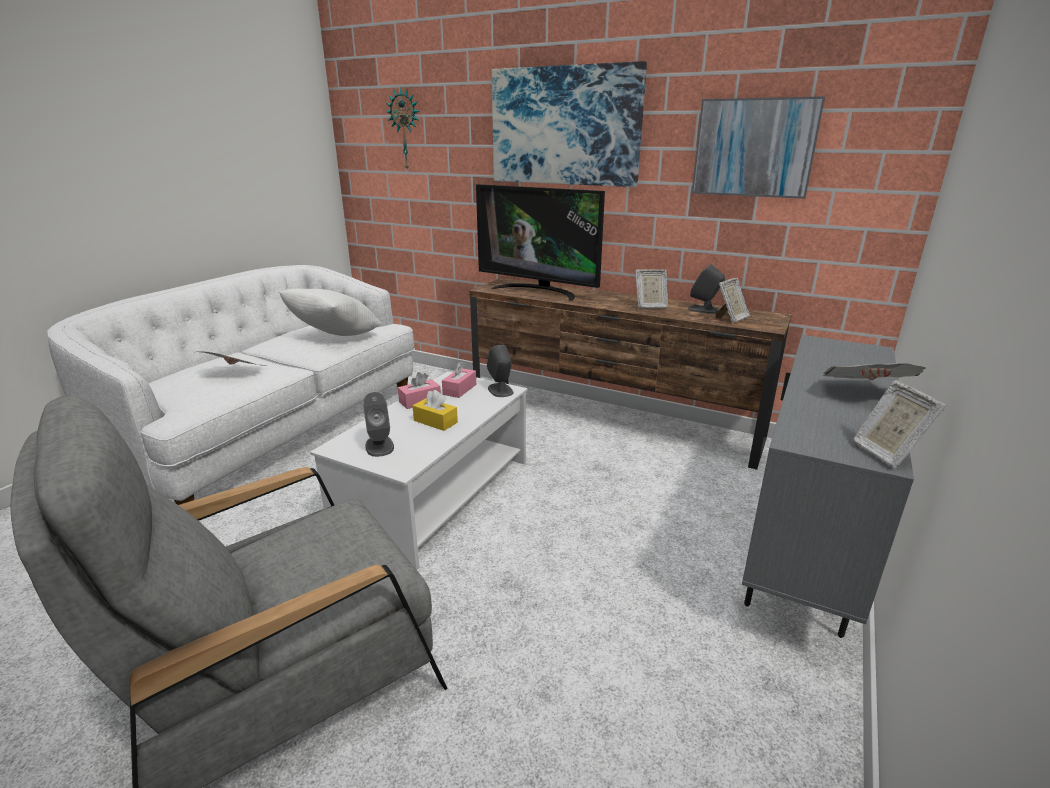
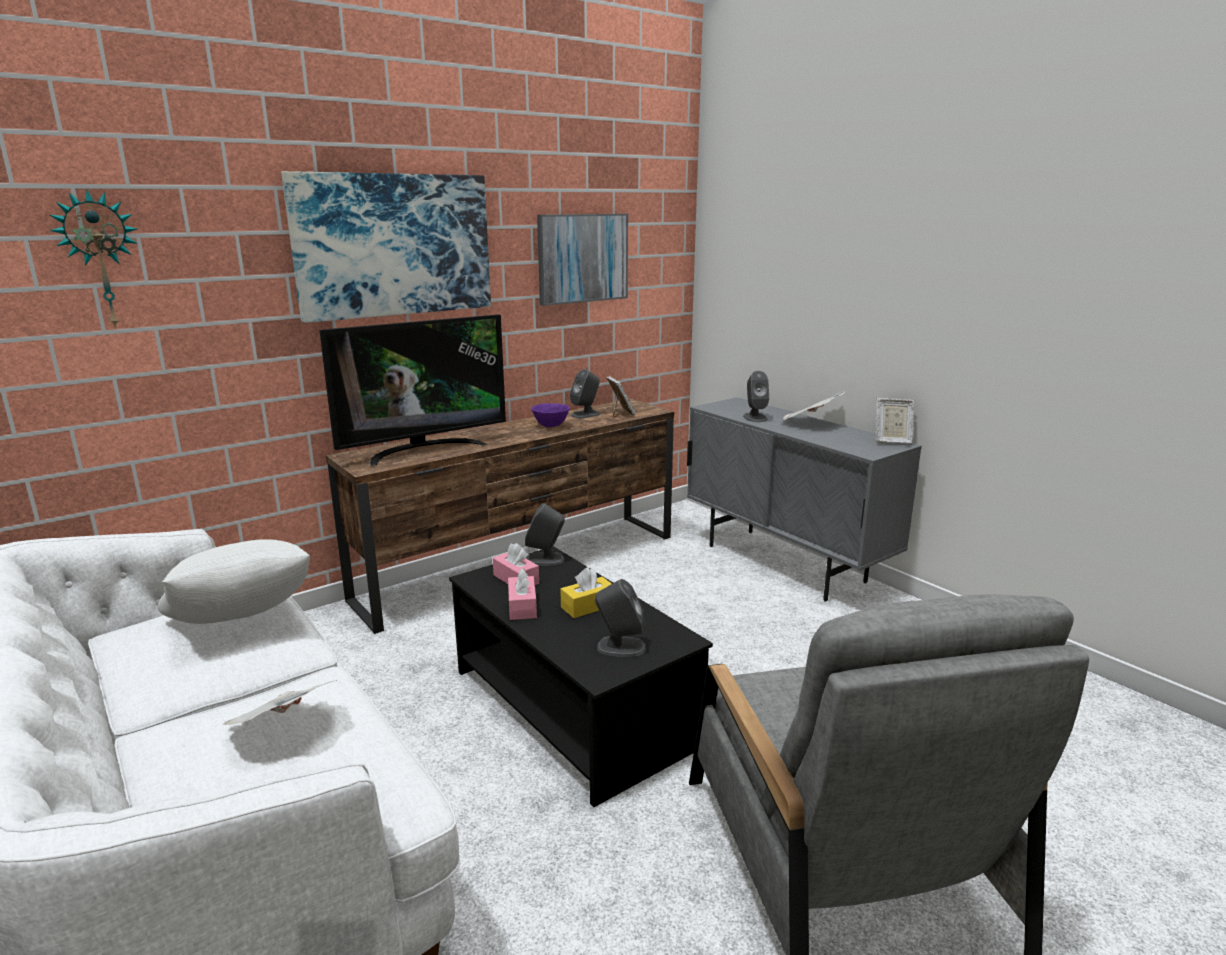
camera: 65 degrees left, 5 degrees down
(437, 494) = (571, 706): white coffee table -> black coffee table
(649, 306) = (550, 426): picture frame -> purple bowl
(824, 365) = (755, 417): none -> grey speaker

